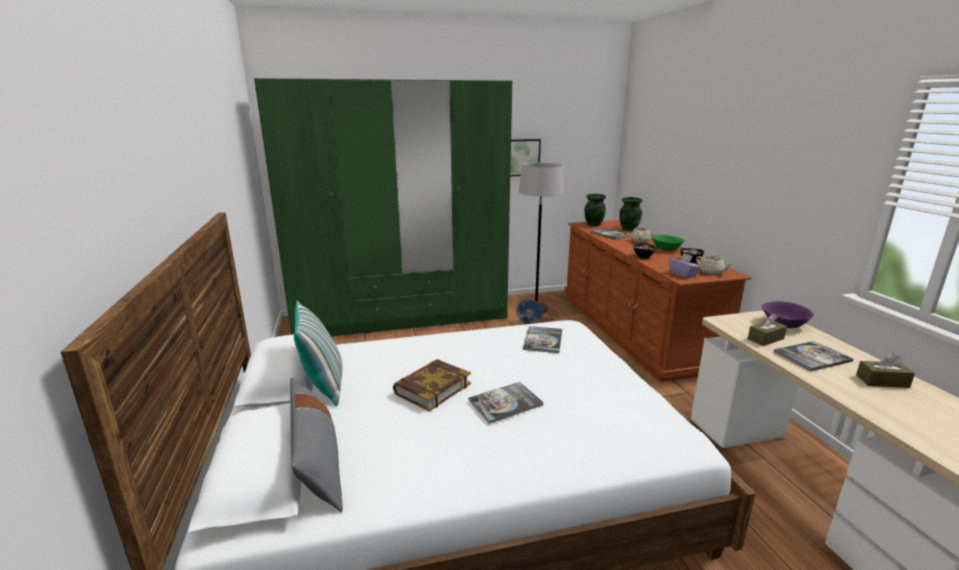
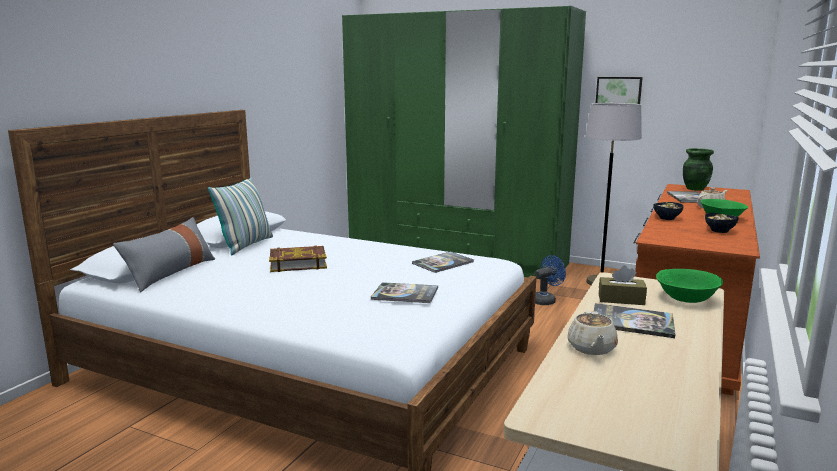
camera: 40 degrees right, 5 degrees down
(505, 403) = (321, 282): book -> book (405, 294)
(628, 229) = (731, 198): green vase -> none
(683, 274) = (668, 237): purple tissue box -> none
(711, 272) = (713, 242): beige teapot -> beige teapot (591, 348)
(783, 324) = (687, 298): purple bowl -> green bowl
(882, 381) = (657, 357): brown tissue box -> none

